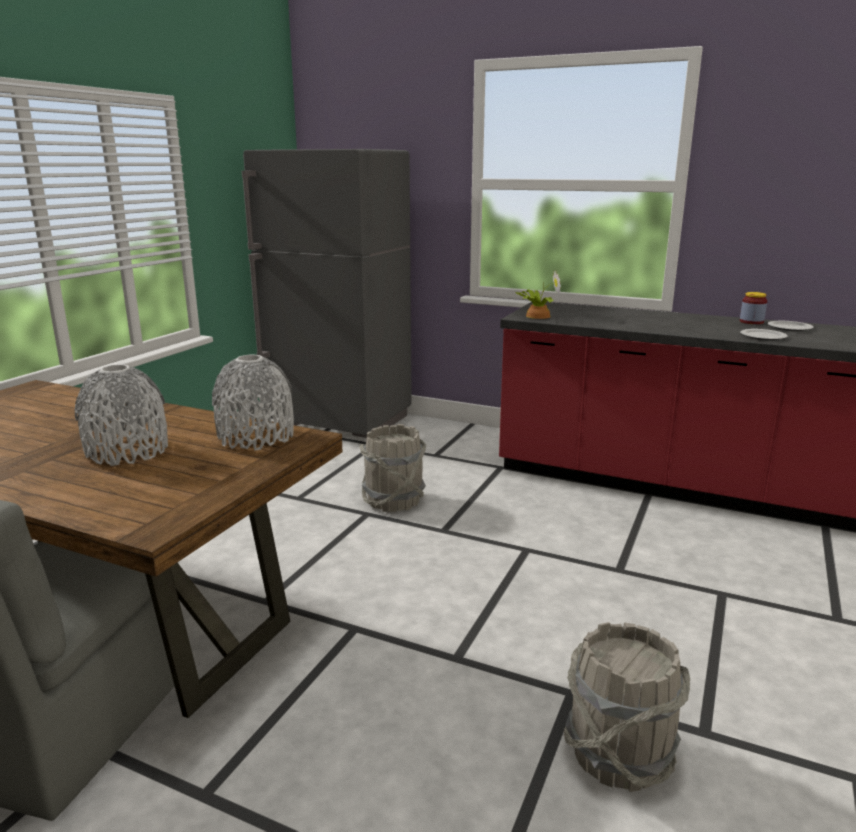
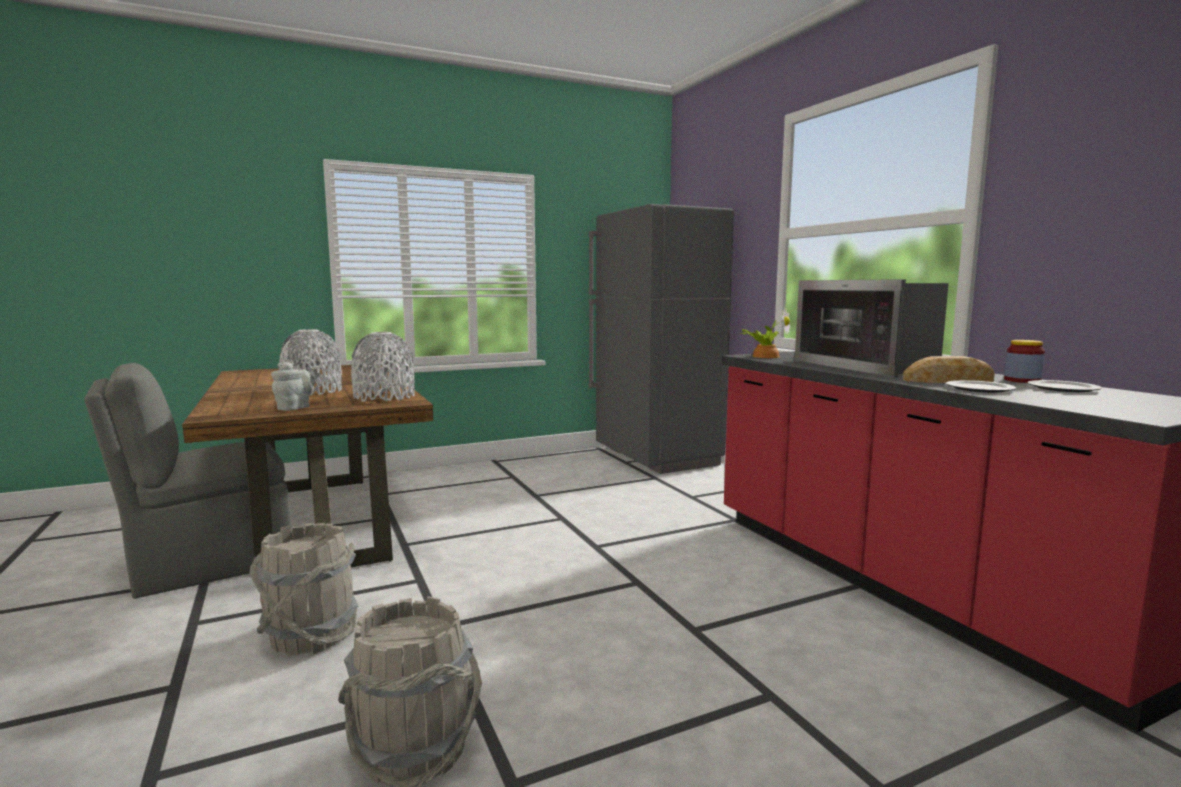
camera: 40 degrees right, 10 degrees down
(210, 482) = (296, 408): none -> grey teapot
(393, 501) = (597, 516): grey bucket -> grey bucket (311, 635)
(638, 319) = (867, 366): none -> microwave
(724, 329) = (948, 380): none -> bread

